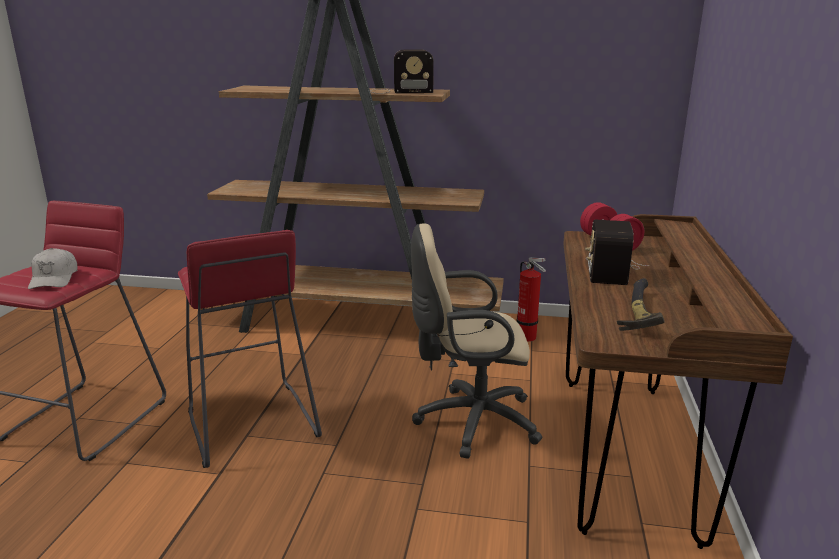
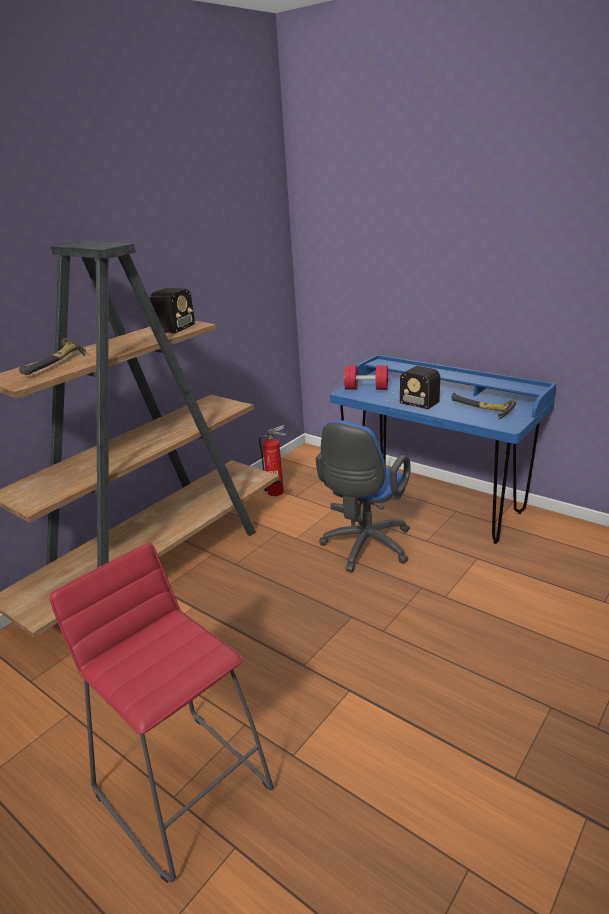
camera: 60 degrees left, 5 degrees up
(54, 279) = (175, 648): white cap -> none
(251, 424) = (287, 660): red stool -> none
(284, 89) = (57, 364): none -> hammer
(470, 421) = (364, 548): beige office chair -> blue office chair
(625, 452) = (433, 504): brown desk -> blue desk

